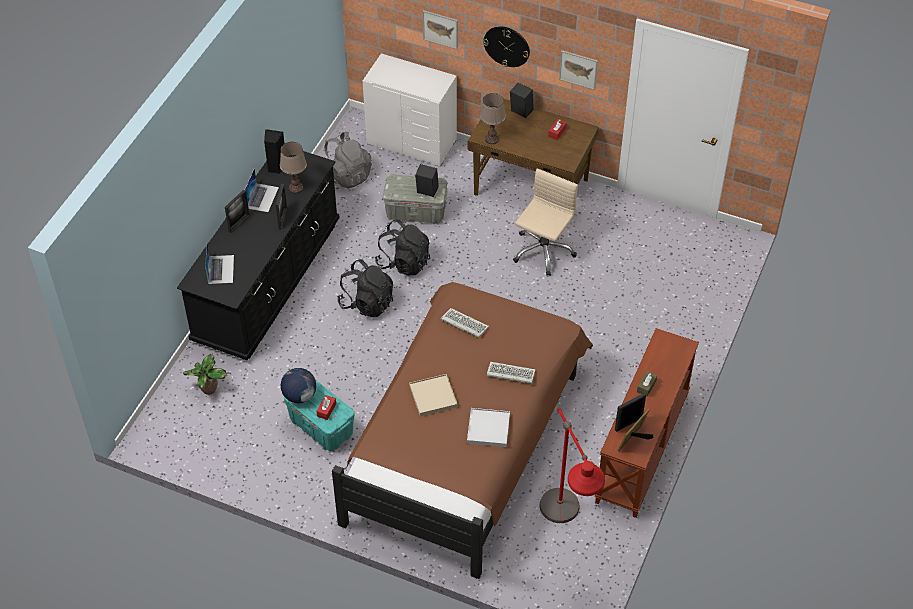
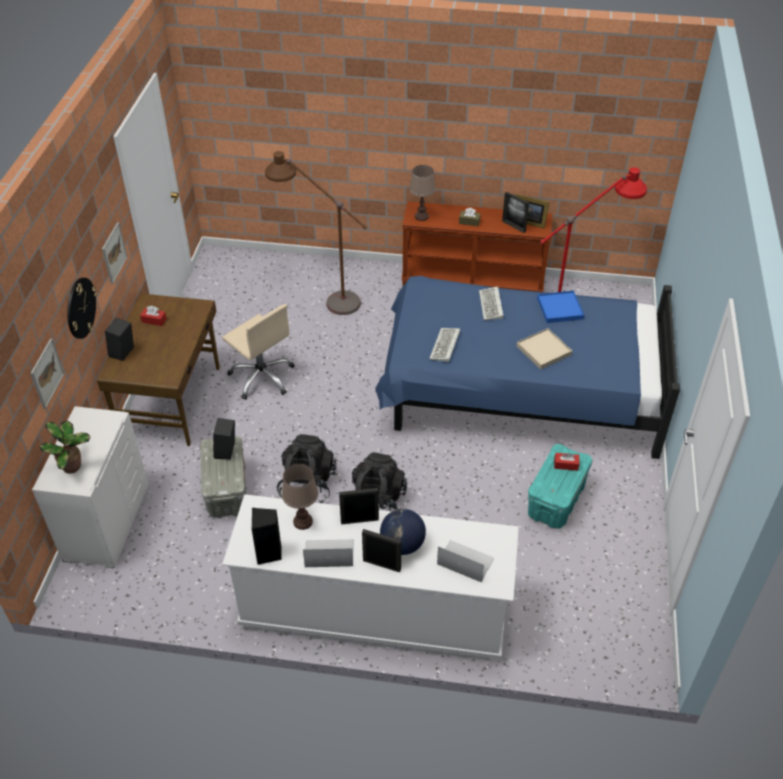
camera: 105 degrees left, 5 degrees down
(208, 390) = (556, 621): potted plant -> potted plant (73, 467)
(220, 269) = (465, 561): laptop -> laptop turned 45 degrees clockwise
(268, 281) = (374, 610): black dresser -> white dresser
(299, 396) = (559, 492): globe -> globe (402, 545)
(347, 175) = (174, 575): grey backpack -> none
(465, 439) = (517, 390): brown bed -> blue bed
(488, 429) = (560, 309): white tray -> blue tray
(492, 139) = (173, 368): brown table lamp -> brown table lamp (421, 216)
(543, 251) = (262, 377): beige office chair -> beige office chair turned 150 degrees counterclockwise
(650, 313) = (322, 296): none -> brown floor lamp

